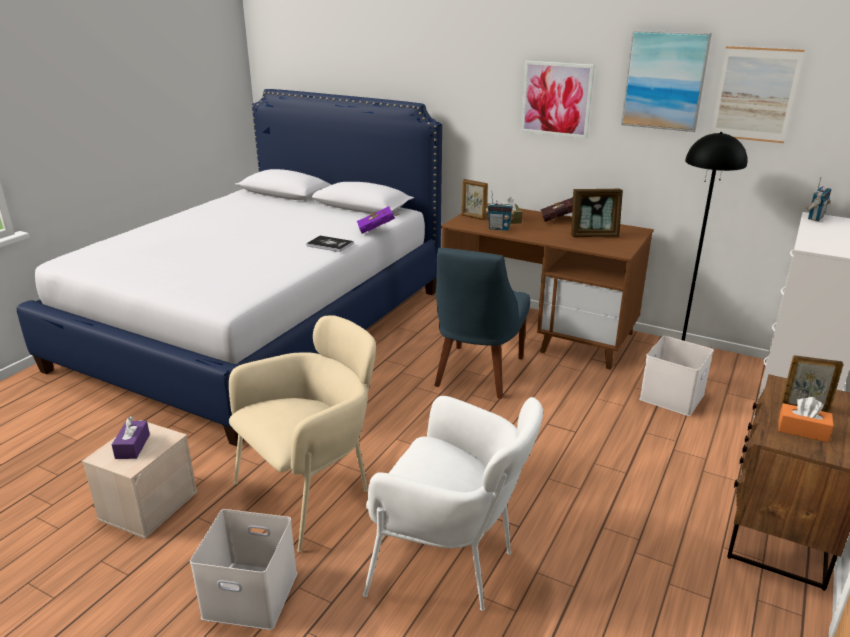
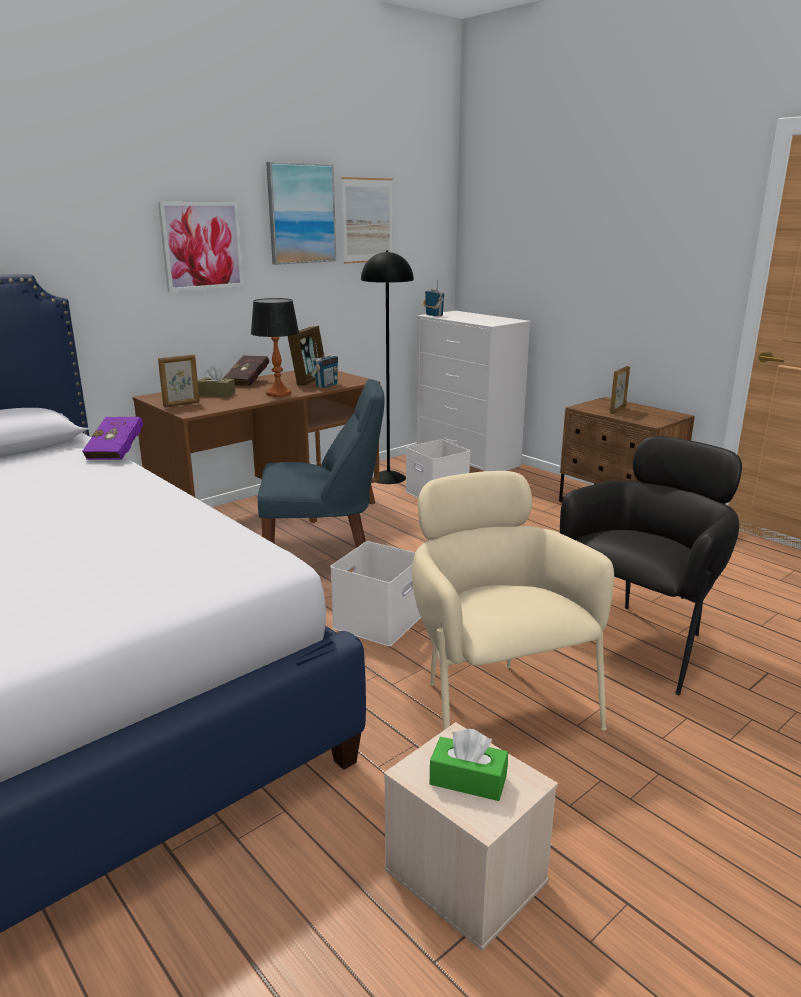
camera: 70 degrees left, 5 degrees down
(132, 446) = (468, 780): purple tissue box -> green tissue box
(248, 596) = (675, 779): white storage box -> white storage box (378, 622)
(330, 245) = (127, 480): book -> none
(451, 565) = (638, 638): white armchair -> black armchair
(477, 374) = (324, 561): blue chair -> blue chair turned 45 degrees counterclockwise
(499, 228) = (236, 401): radio -> radio (326, 385)
(536, 235) = (278, 394): none -> table lamp
(802, 430) = (643, 416): orange tissue box -> none

